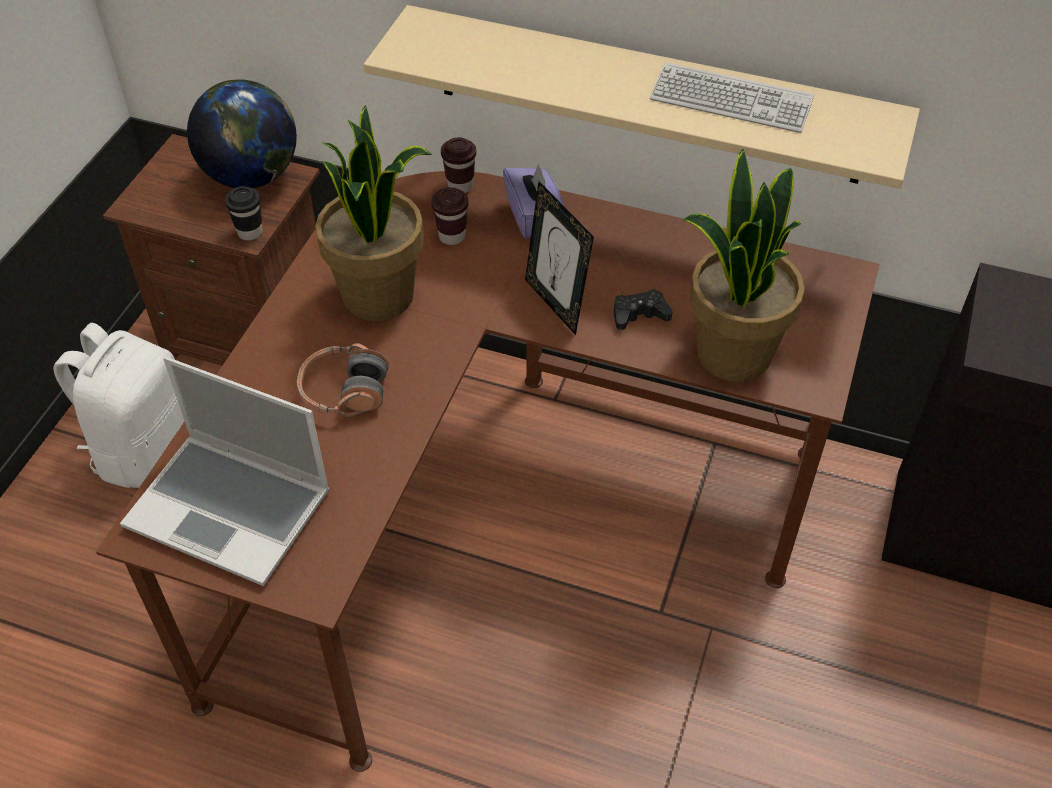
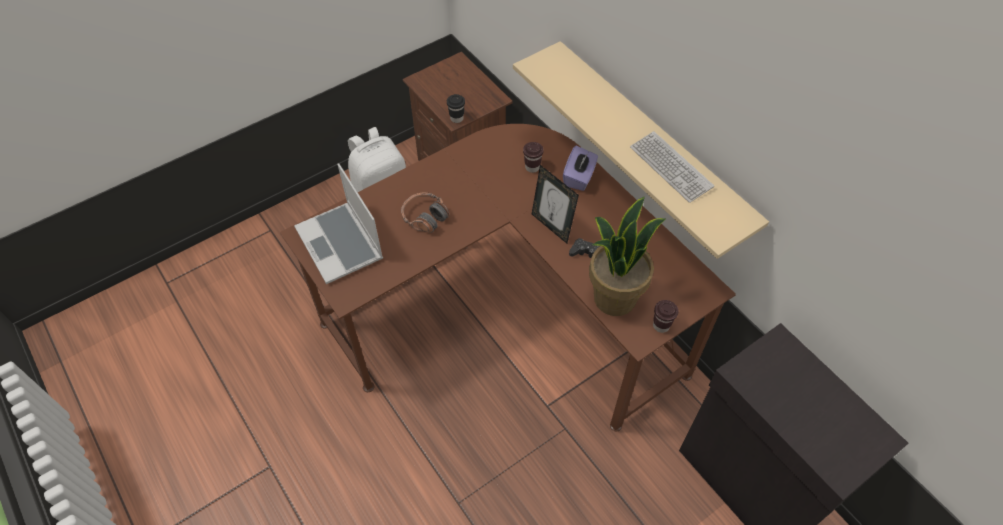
camera: 35 degrees right, 5 degrees up
(252, 177) = (479, 90): globe -> none
(380, 296) = (476, 180): potted plant -> none
(460, 186) = (557, 143): brown cup -> brown cup (661, 325)
(556, 303) = (552, 226): picture frame -> picture frame turned 45 degrees counterclockwise

